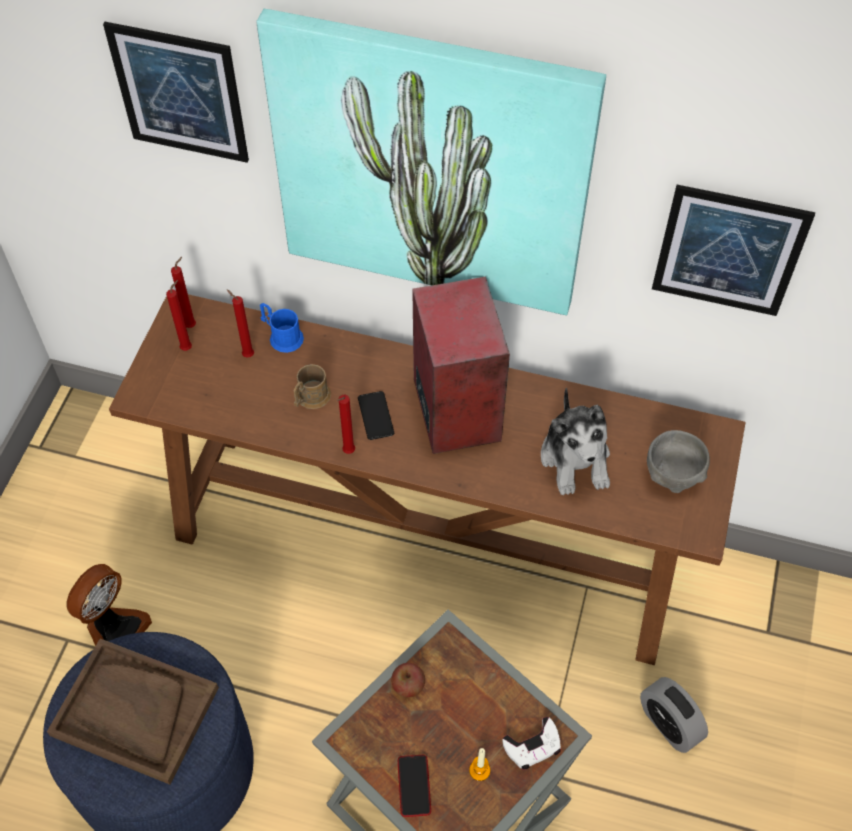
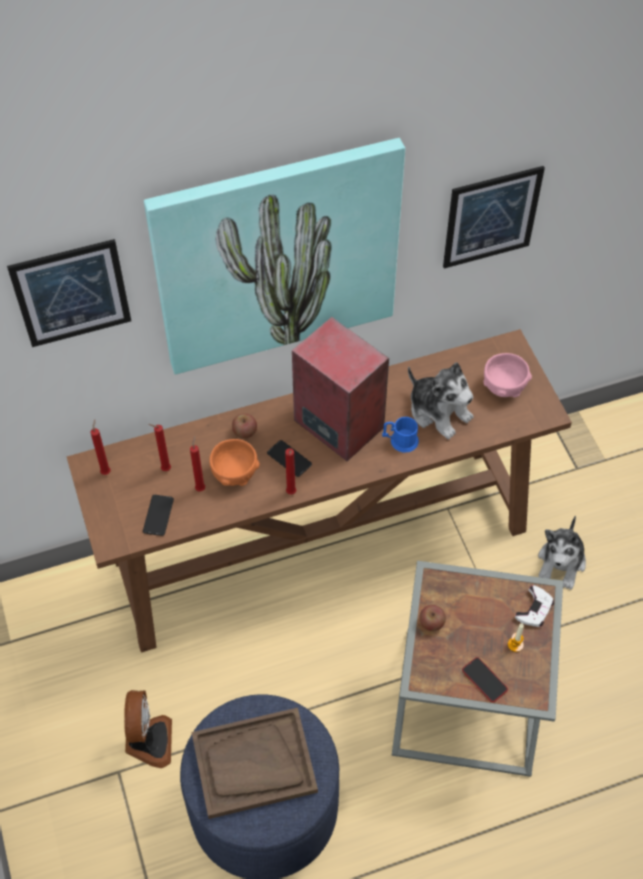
camera: 35 degrees left, 0 degrees up
(188, 347) = (117, 488): red candle -> red candle (200, 487)
(203, 396) = (158, 515): none -> phone
(282, 336) = (178, 442): blue mug -> blue mug (400, 441)
(310, 398) = (235, 473): brown mug -> orange bowl
(354, 363) = (245, 432): none -> apple
(669, 724) = (561, 562): alarm clock -> plush toy
(673, 474) = (504, 386): grey bowl -> pink bowl

